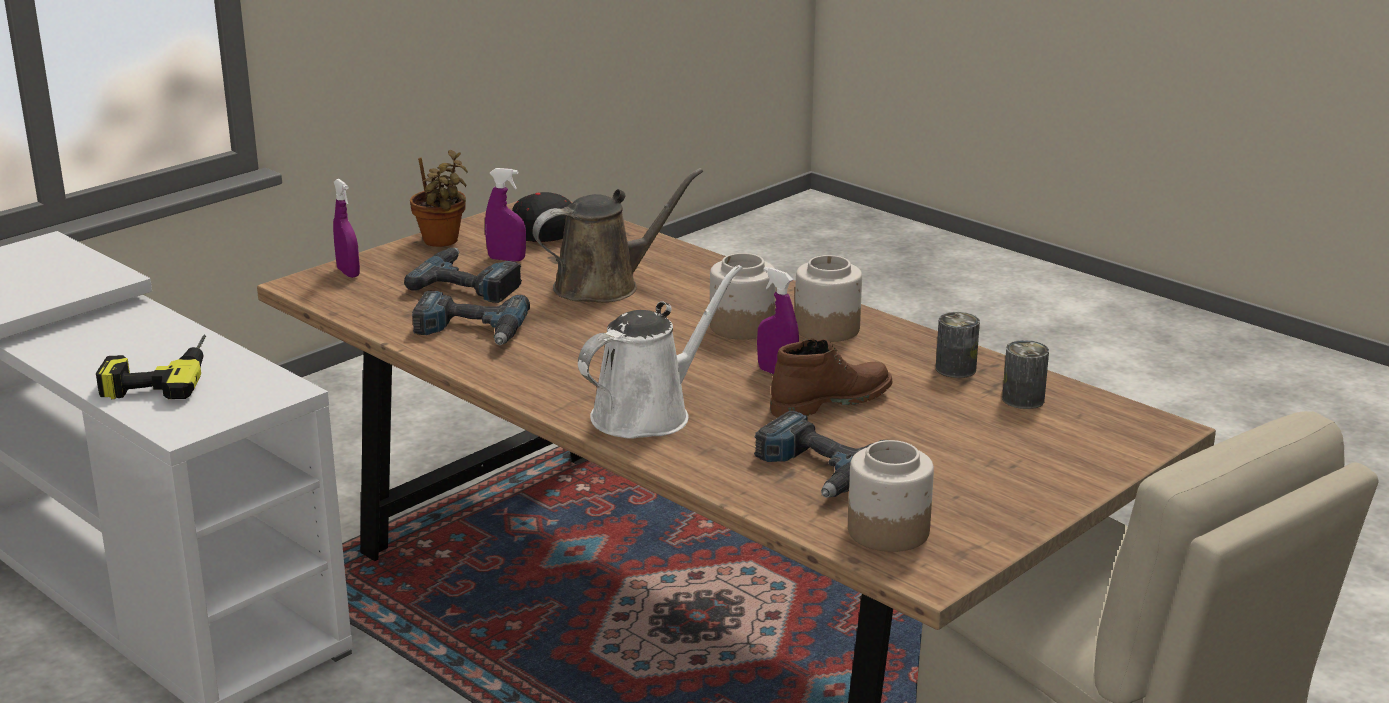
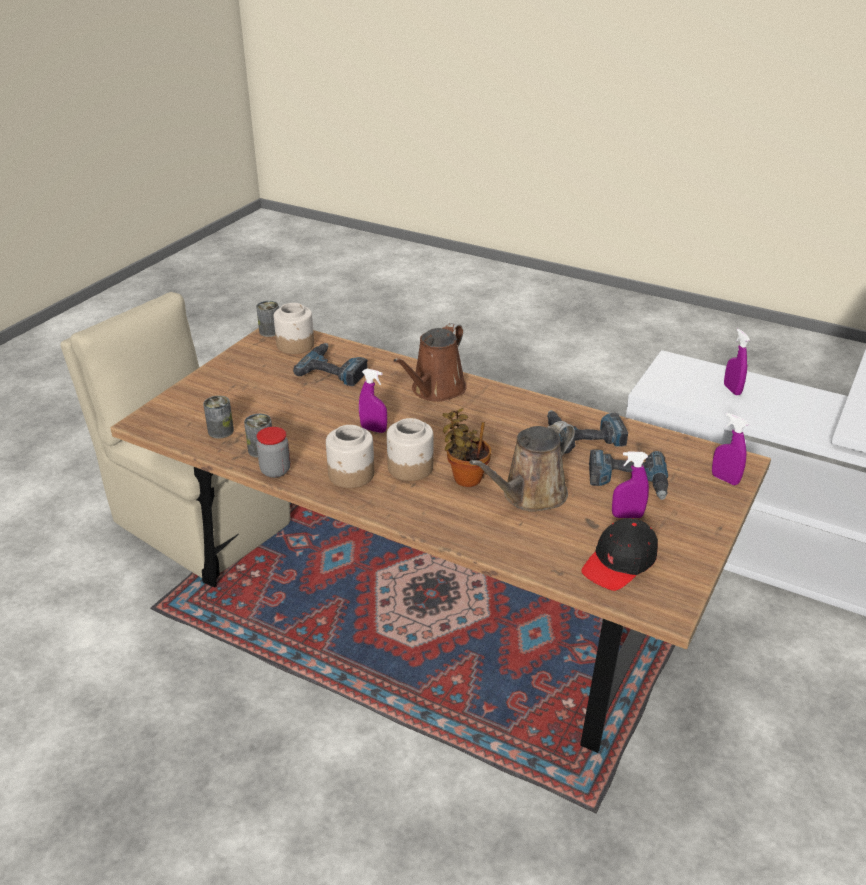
camera: 165 degrees right, 10 degrees up
(158, 375) = (732, 390): power drill -> purple spray bottle
(442, 242) = (698, 530): potted plant -> potted plant (465, 477)
(648, 413) = (435, 390): white watering can -> brown watering can
(830, 401) = (336, 413): brown boot -> none
(934, 344) = (275, 470): none -> jar
(944, 572) = (270, 331): none -> can

